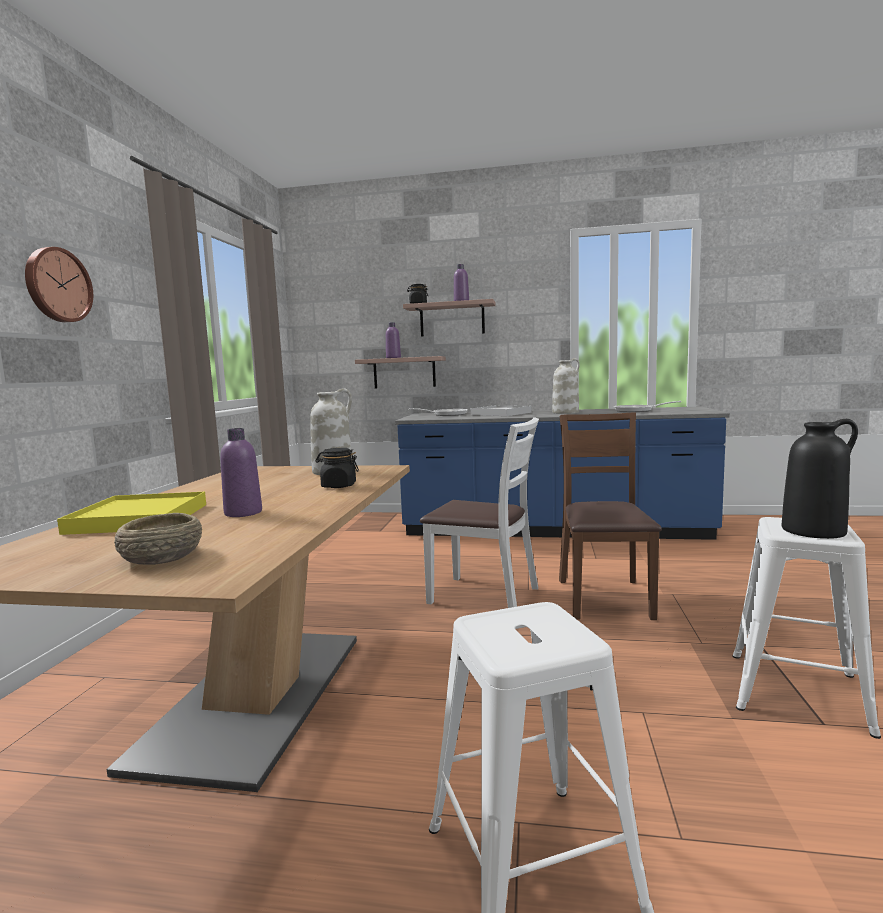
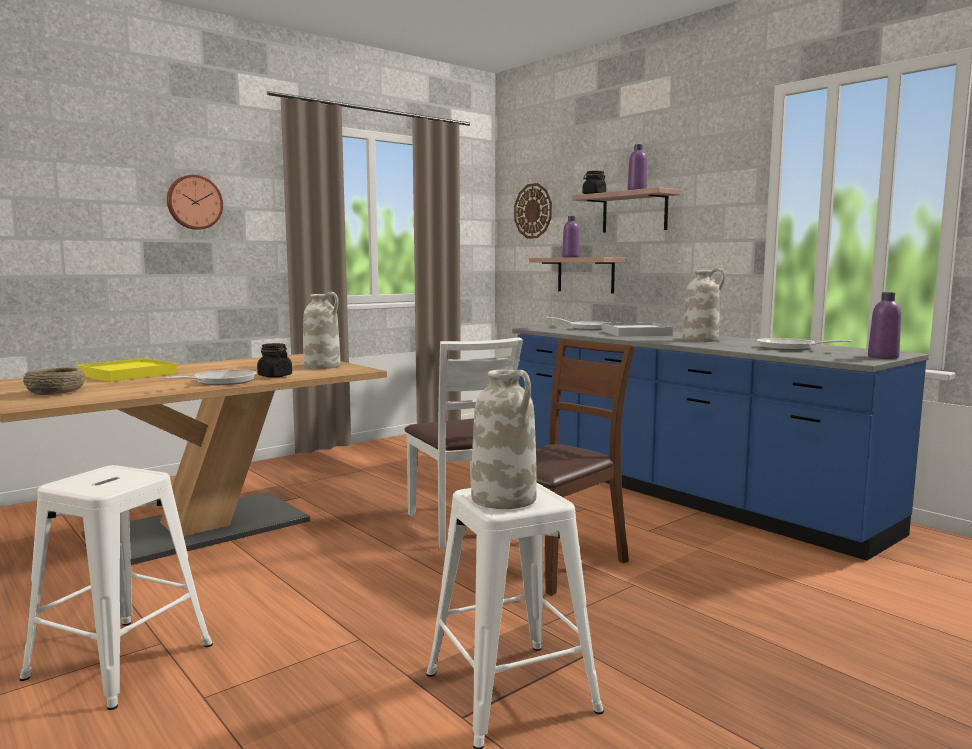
camera: 40 degrees right, 0 degrees up
(243, 513) = (167, 381): purple bottle -> purple bottle (883, 357)
(316, 501) = (220, 382): none -> frying pan
(339, 318) = (533, 211): none -> wall clock
(814, 530) = (505, 499): black vase -> white vase

